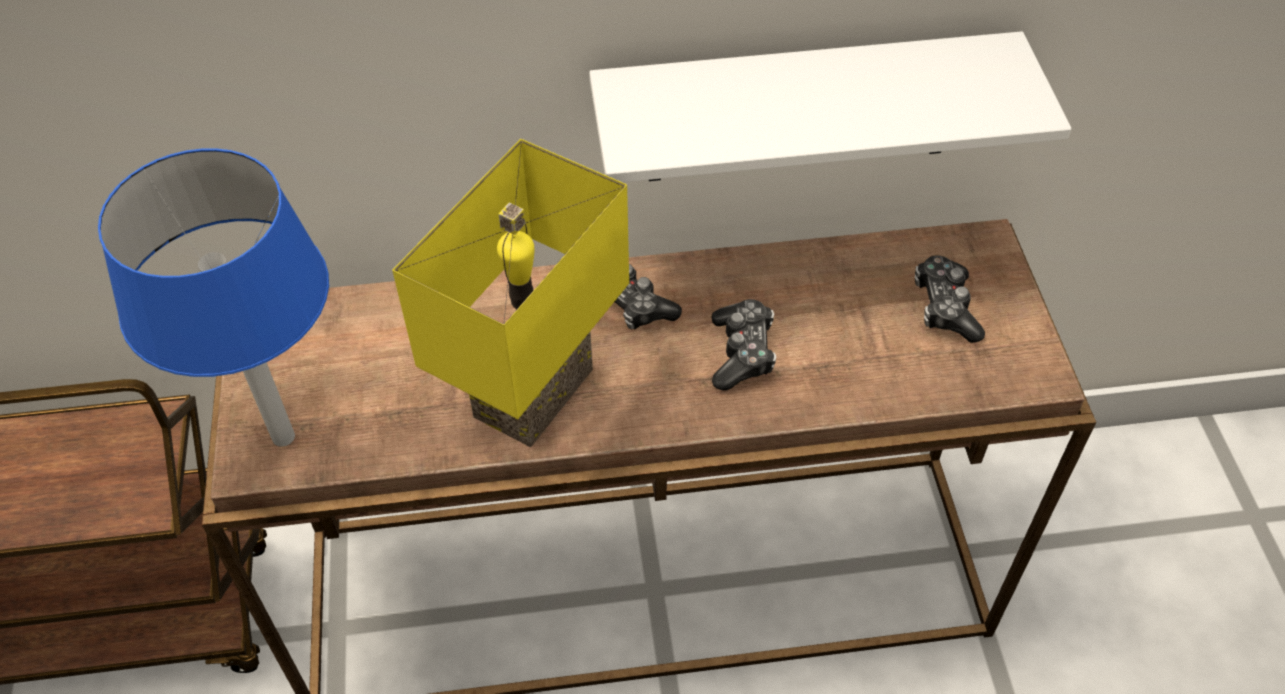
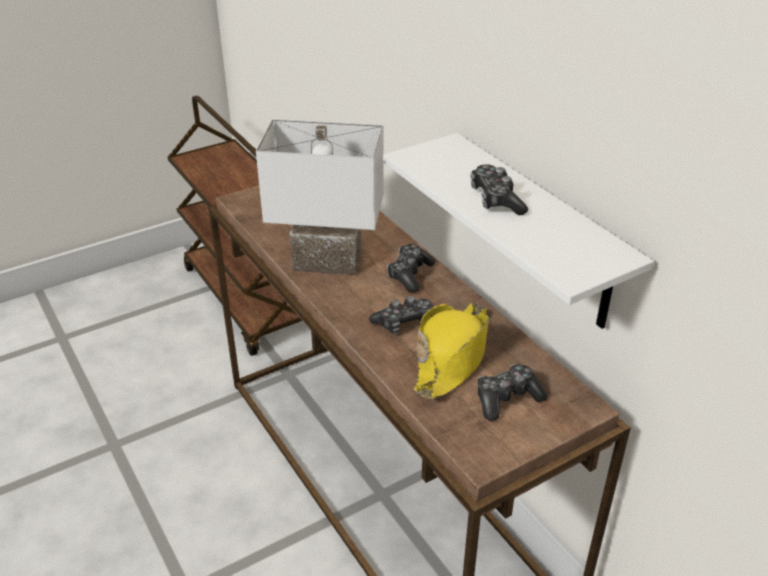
camera: 65 degrees right, 15 degrees down
(282, 437) = (257, 203): blue table lamp -> none
(538, 397) = (325, 263): yellow table lamp -> white table lamp
(816, 104) = (496, 200): none -> game controller
(840, 329) = (452, 357): none -> yellow hat

